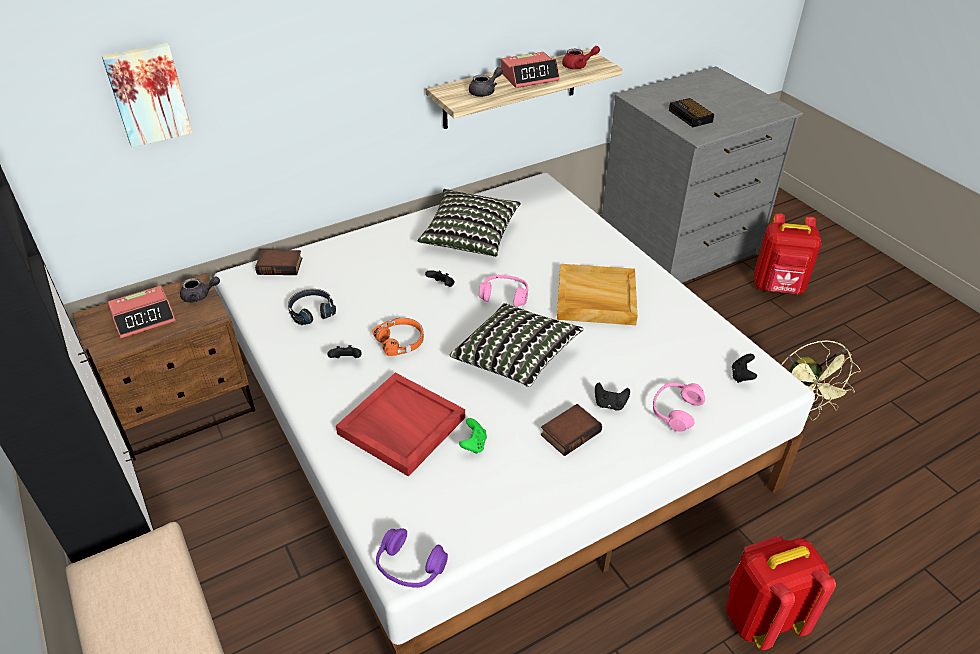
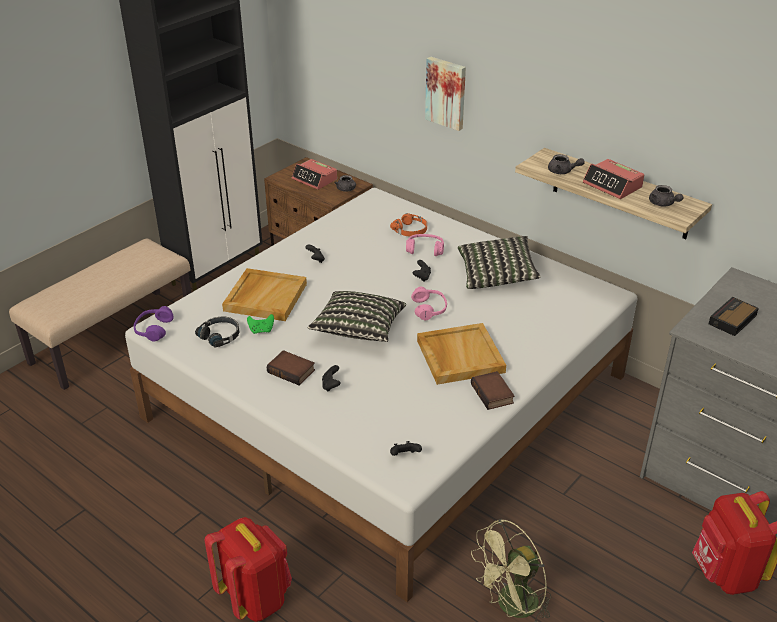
camera: 70 degrees right, 5 degrees down
(148, 94) = (371, 49): picture -> picture (446, 92)
(281, 265) = (397, 207): book -> book (493, 394)
(311, 311) = (357, 232): black headphones -> black headphones (220, 335)
(400, 426) = (265, 297): red tray -> beige tray
(401, 341) = (347, 276): orange headphones -> orange headphones (410, 230)
(578, 66) = (663, 204): red teapot -> grey teapot
(675, 411) = (341, 421): pink headphones -> pink headphones (425, 250)

